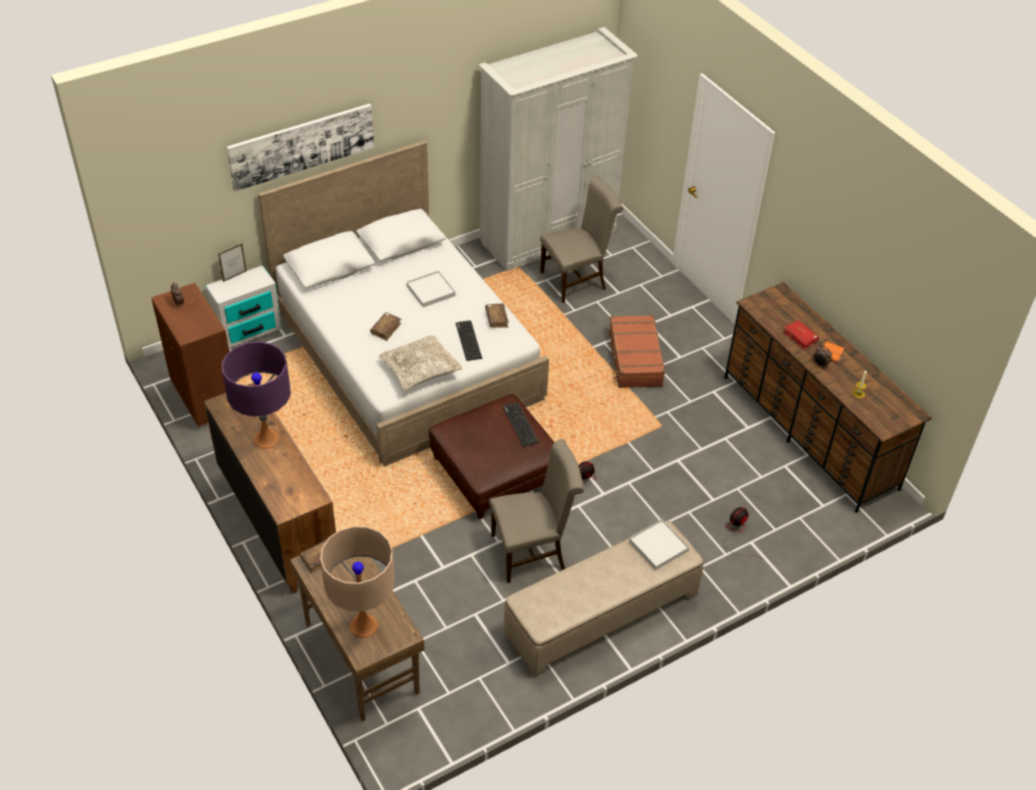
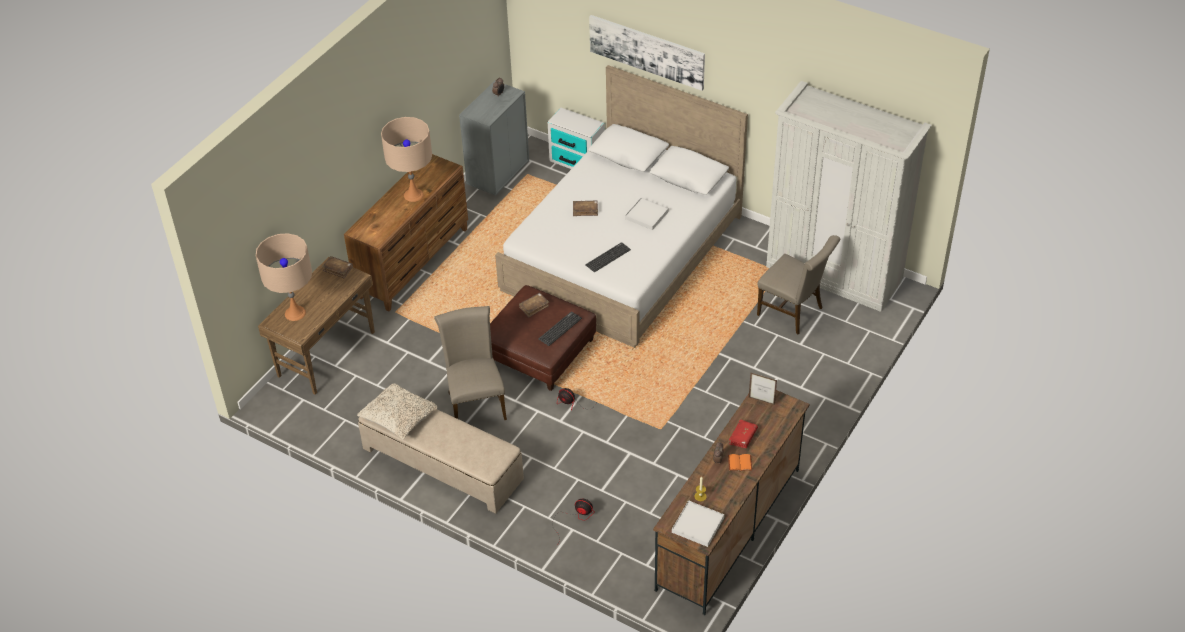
camera: 65 degrees right, 0 degrees up
(204, 398) = (498, 175): brown cabinet -> grey cabinet
(234, 276) = (580, 115): picture frame -> picture frame (761, 401)
(266, 439) = (413, 195): purple table lamp -> beige table lamp
(420, 370) = (556, 246): beige pillow -> beige pillow (399, 417)
(496, 319) = (645, 262): brown book -> brown book (534, 307)
(533, 551) = (475, 403): beige chair -> beige chair turned 150 degrees counterclockwise
(634, 359) = (726, 384): brown suitcase -> none
(658, 546) = (487, 450): white tray -> white tray (697, 525)

